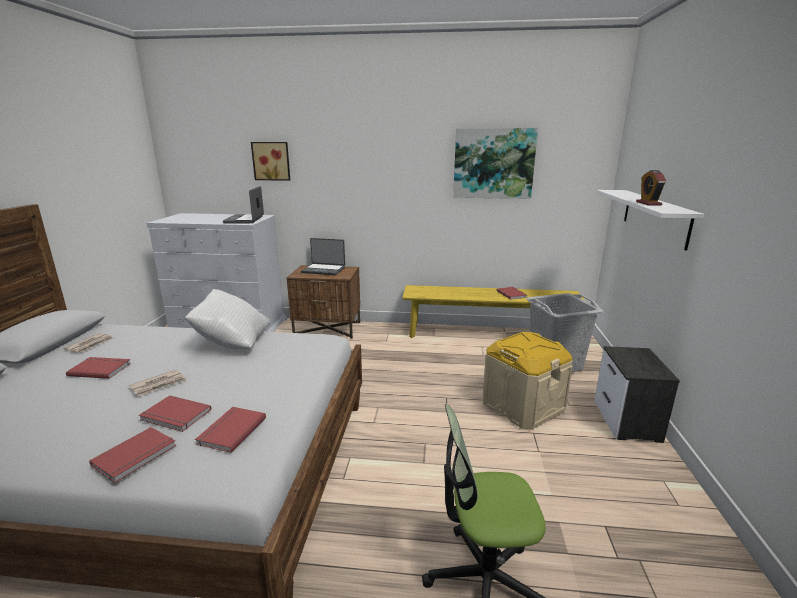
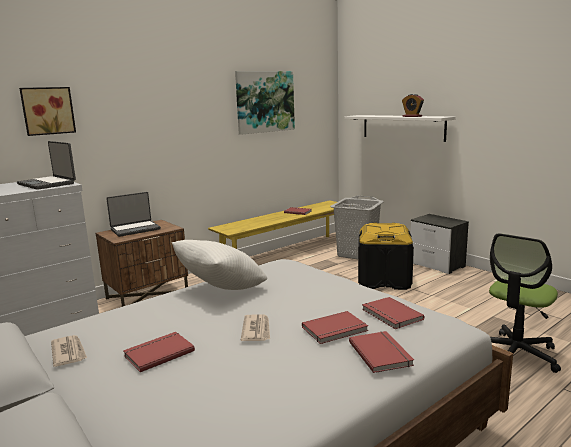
camera: 45 degrees left, 5 degrees down
(522, 406) = (384, 280): beige storage box -> black storage box

